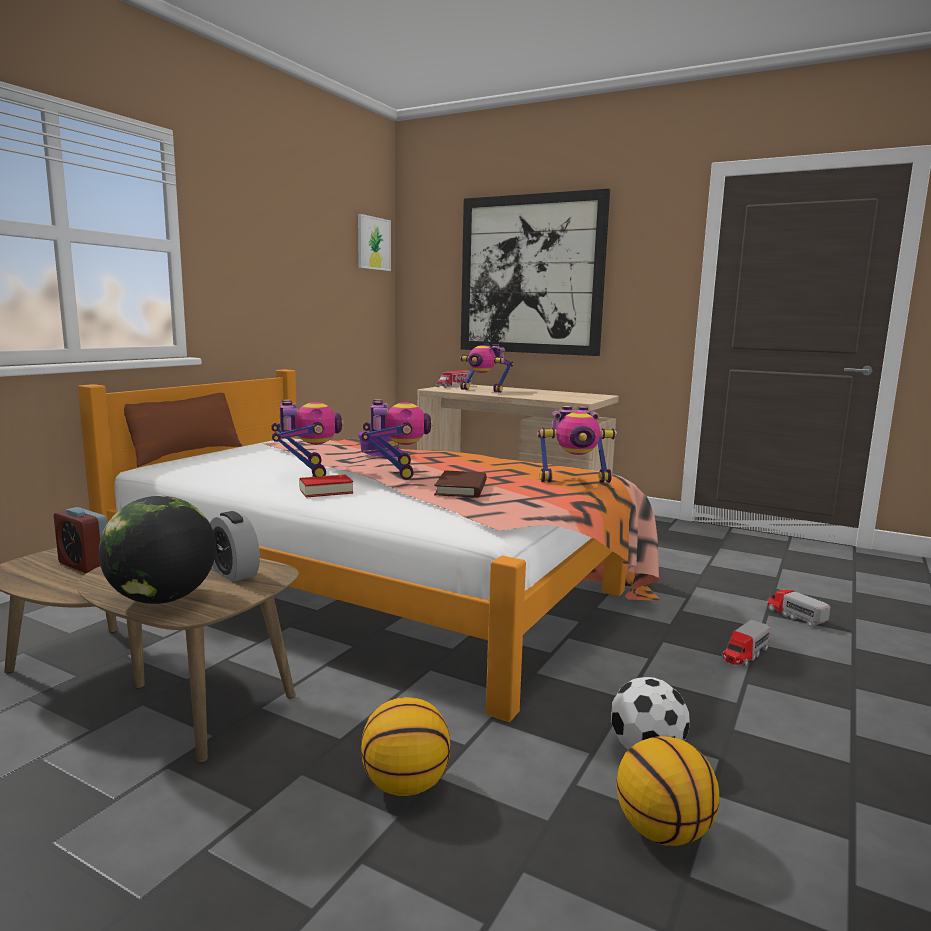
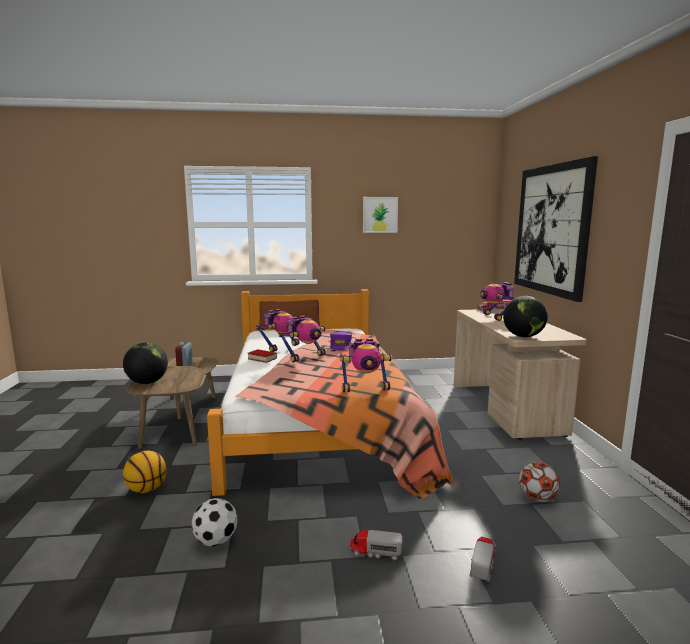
camera: 55 degrees right, 0 degrees up
(234, 573) = (182, 382): alarm clock -> none
(373, 243) = (471, 206): picture -> picture (380, 214)
(461, 488) = (296, 374): brown book -> none
(573, 479) = (365, 388): toy robot -> toy robot turned 60 degrees counterclockwise
(578, 400) = (523, 336): none -> globe
(662, 832) = (145, 562): basketball -> none
(701, 559) = (537, 498): none -> football

